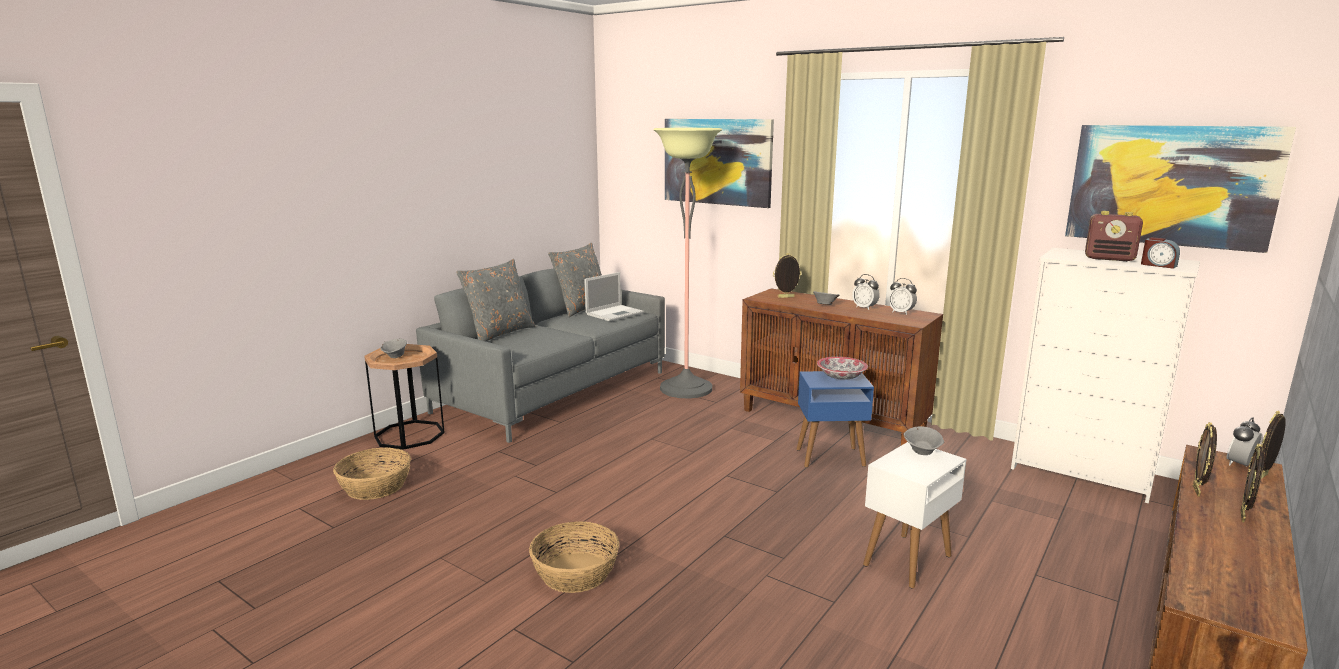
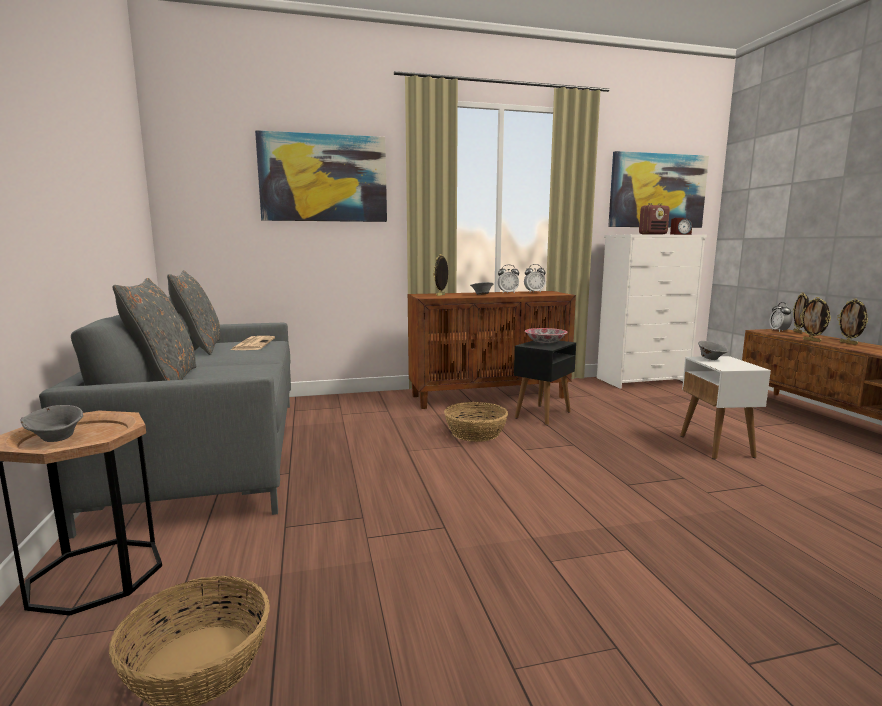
camera: 50 degrees left, 5 degrees down
(575, 573) = (641, 576): basket -> basket (476, 433)
(615, 313) = (253, 344): laptop -> newspaper
(686, 388) = (340, 410): floor lamp -> none
(829, 457) = (542, 415): blue side table -> black side table

